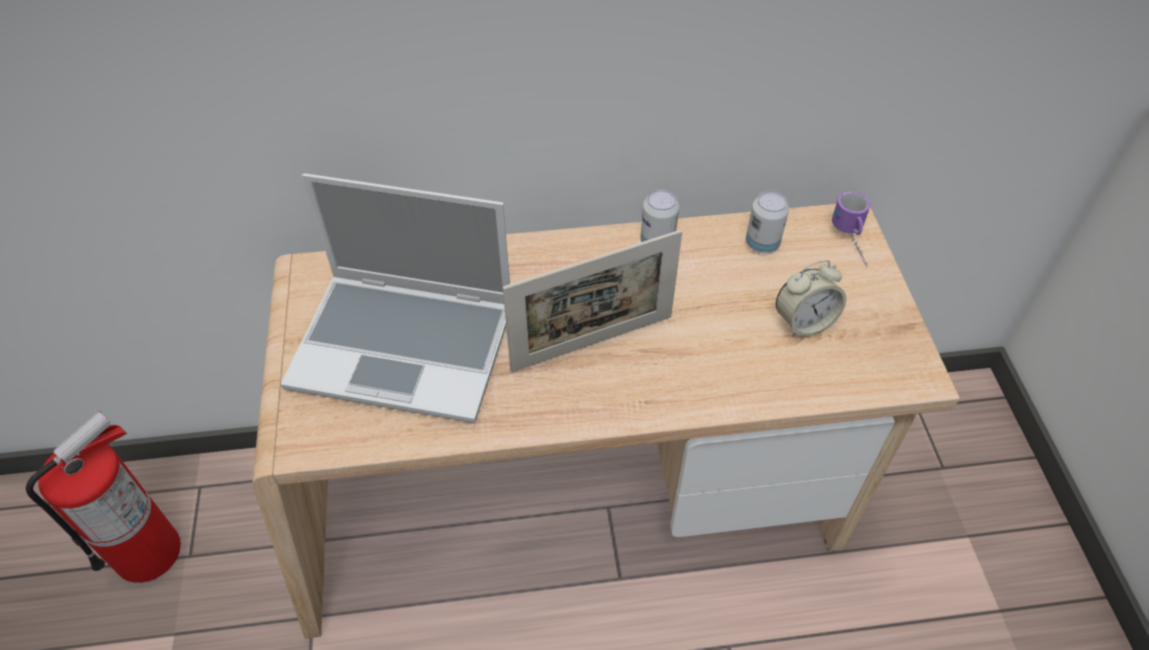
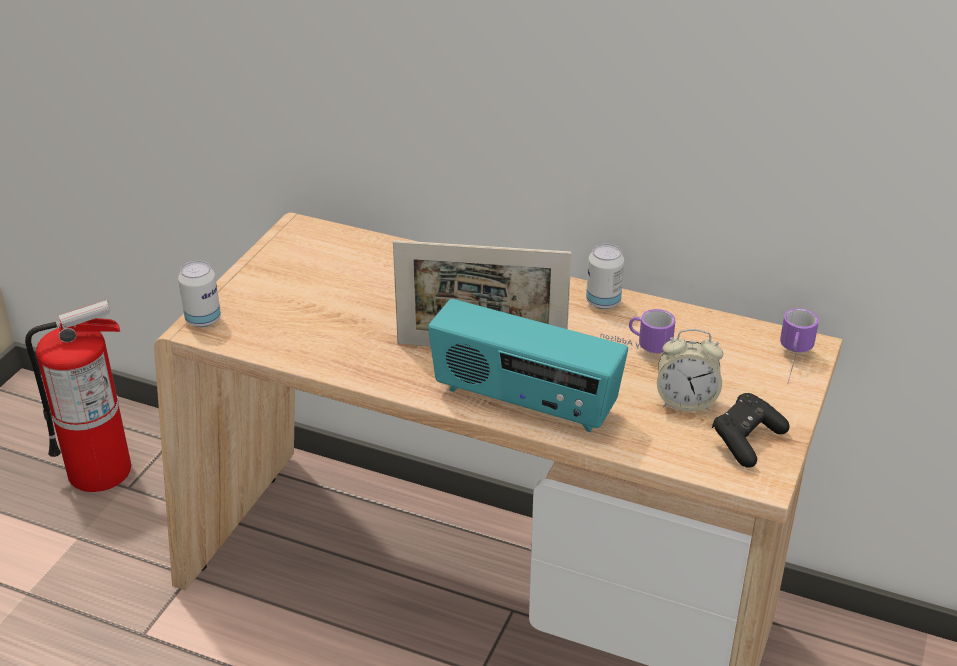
camera: 30 degrees right, 15 degrees down
(407, 347) = (331, 299): laptop -> none
(675, 387) = (524, 402): none -> radio
(720, 281) = (635, 347): none -> mug
(762, 244) = (701, 335): can -> can (203, 320)
(879, 341) = (746, 440): none -> black game controller

